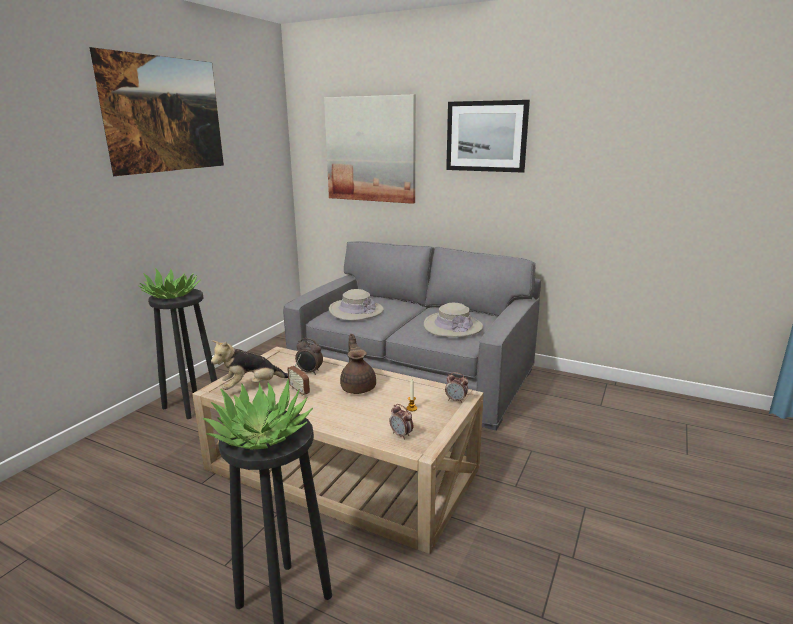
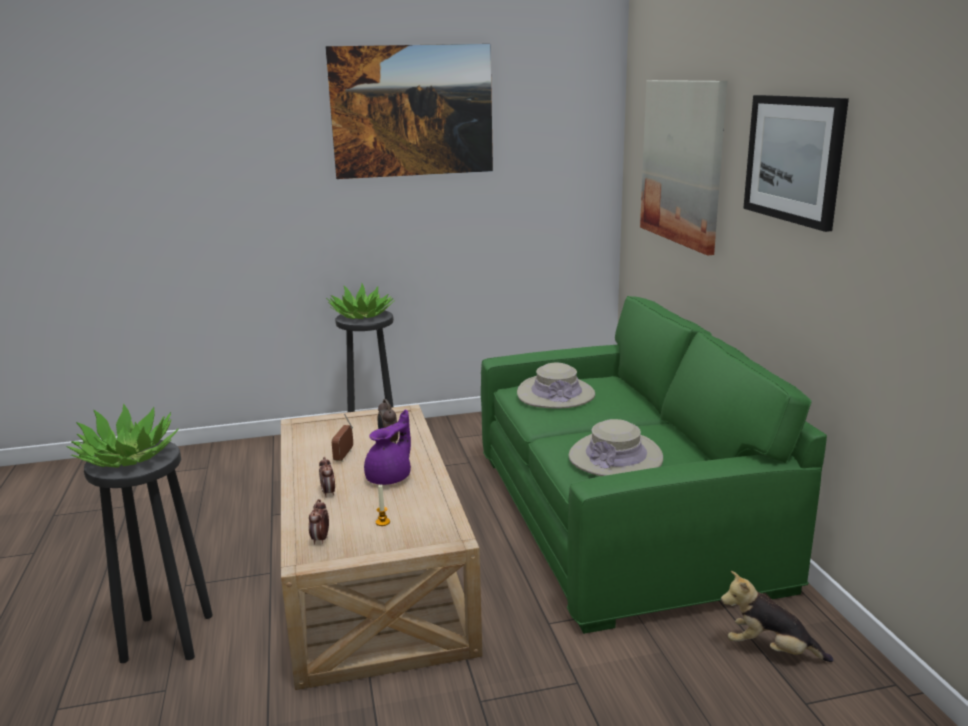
camera: 50 degrees right, 0 degrees up
(251, 387) = (323, 434): plush toy -> plush toy (770, 650)
(358, 387) = (390, 477): brown teapot -> purple teapot
(414, 374) = (620, 515): grey sofa -> green sofa
(456, 400) = (433, 538): alarm clock -> alarm clock (328, 493)

